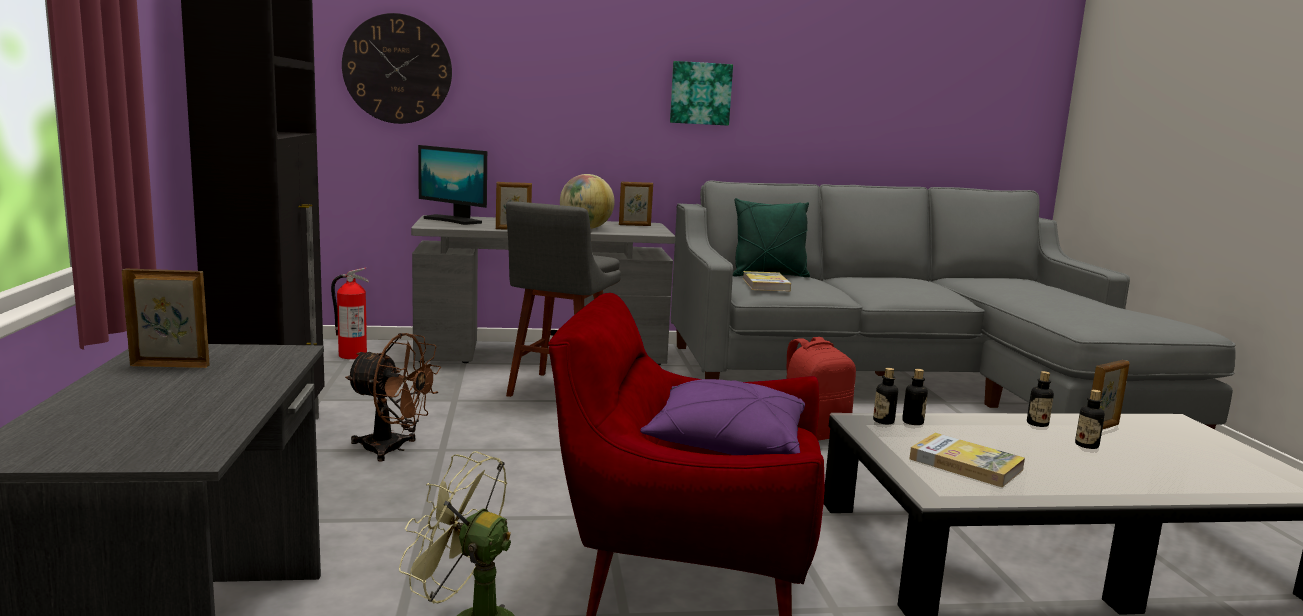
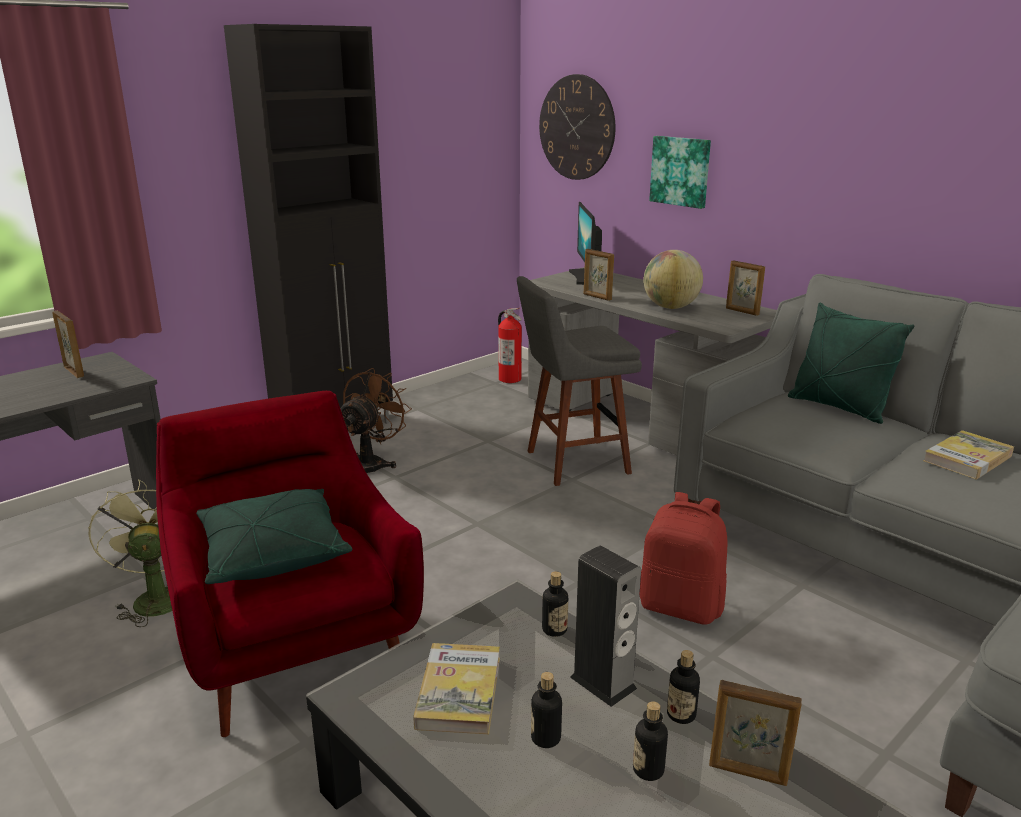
camera: 55 degrees right, 10 degrees up
(393, 449) = (372, 464): brown fan -> brown fan turned 135 degrees counterclockwise
(700, 93) = (853, 159): picture -> picture (681, 171)
(726, 445) = (272, 553): purple pillow -> green pillow
(765, 284) = (775, 418): book -> book (967, 458)
(883, 421) = (532, 612): bottle -> bottle (546, 738)
(988, 429) = (603, 682): none -> speaker

